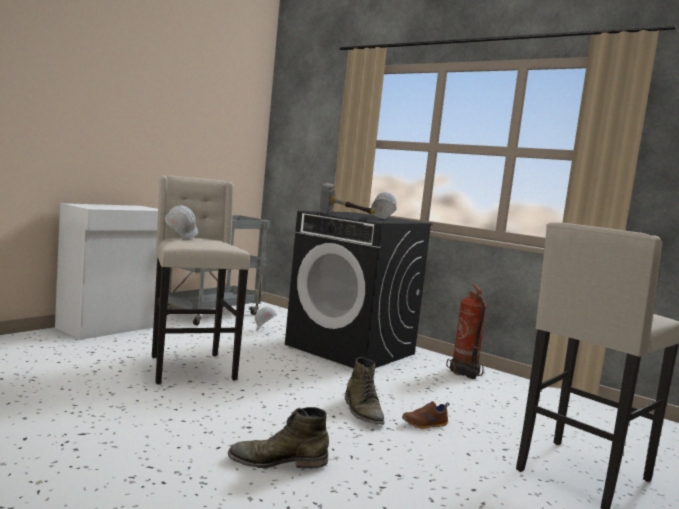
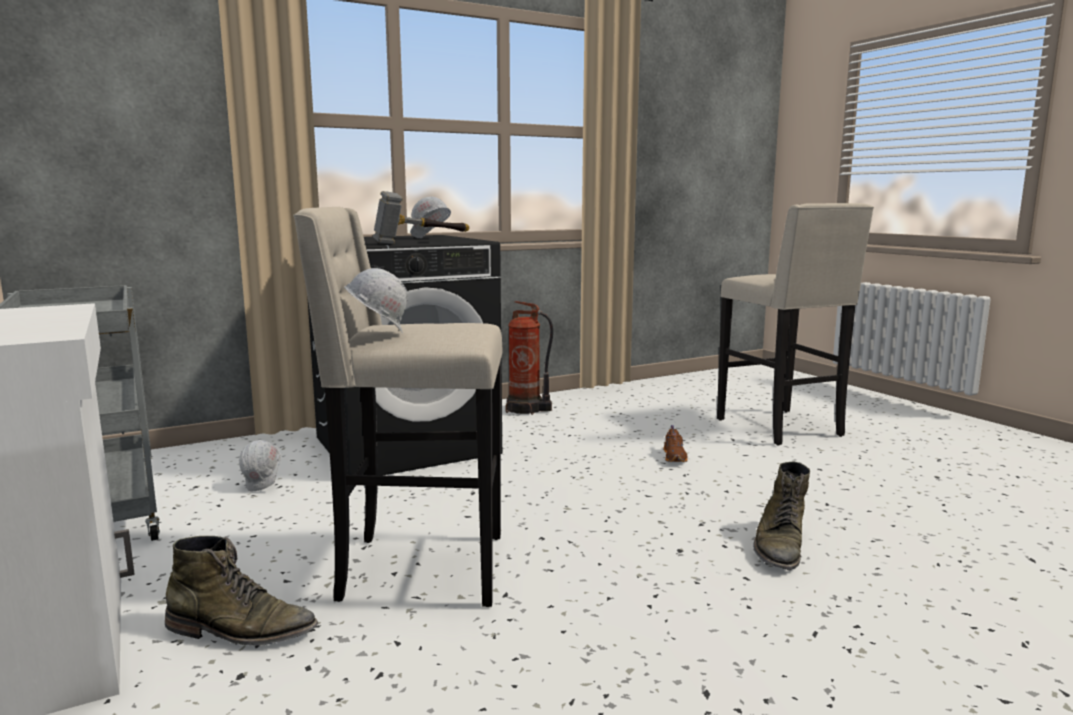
camera: 65 degrees left, 5 degrees up
(363, 412) = (636, 478): green boot -> green boot (241, 631)

